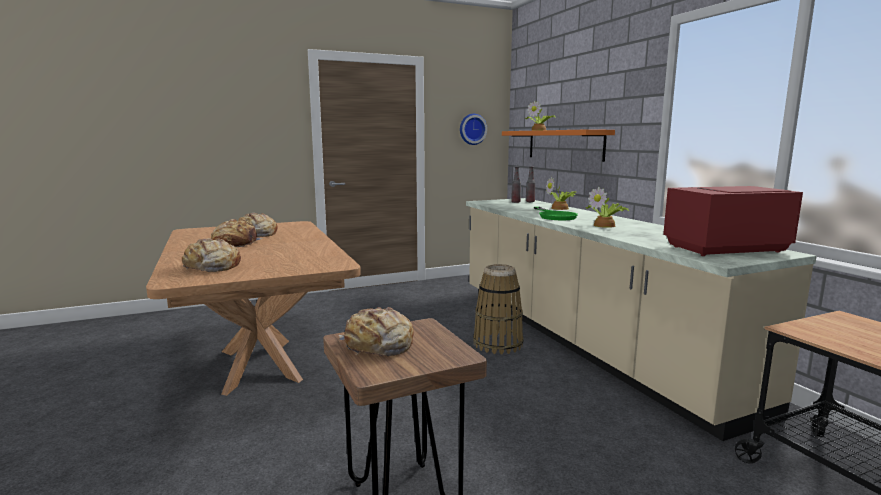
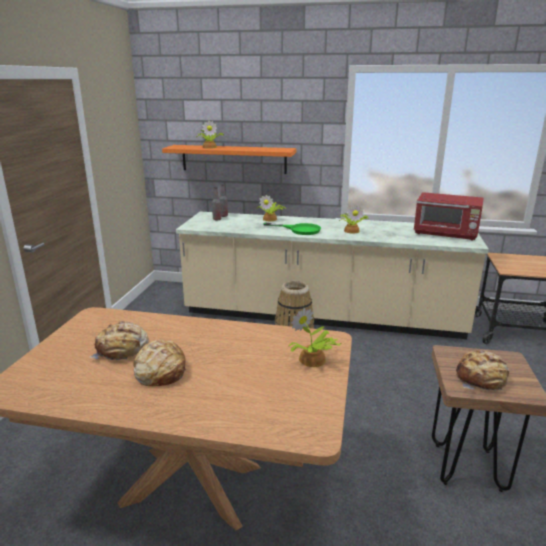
camera: 55 degrees left, 10 degrees up
(211, 267) = (270, 403): bread -> none
(290, 266) = (312, 360): none -> potted plant
(472, 129) = (120, 147): wall clock -> none
(723, 249) = (446, 234): red microwave -> red microwave turned 90 degrees counterclockwise

